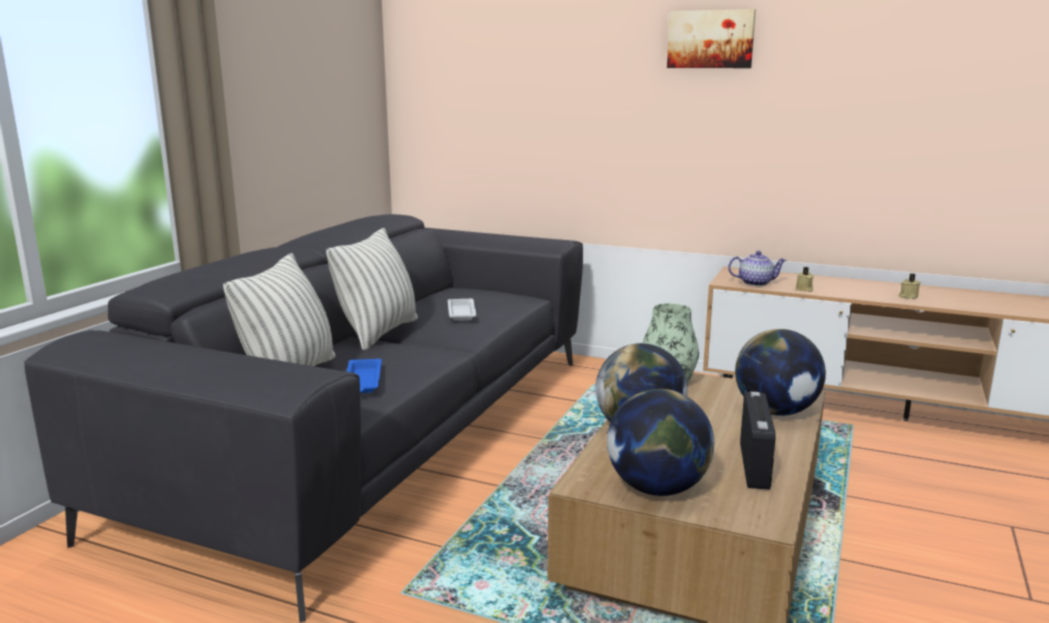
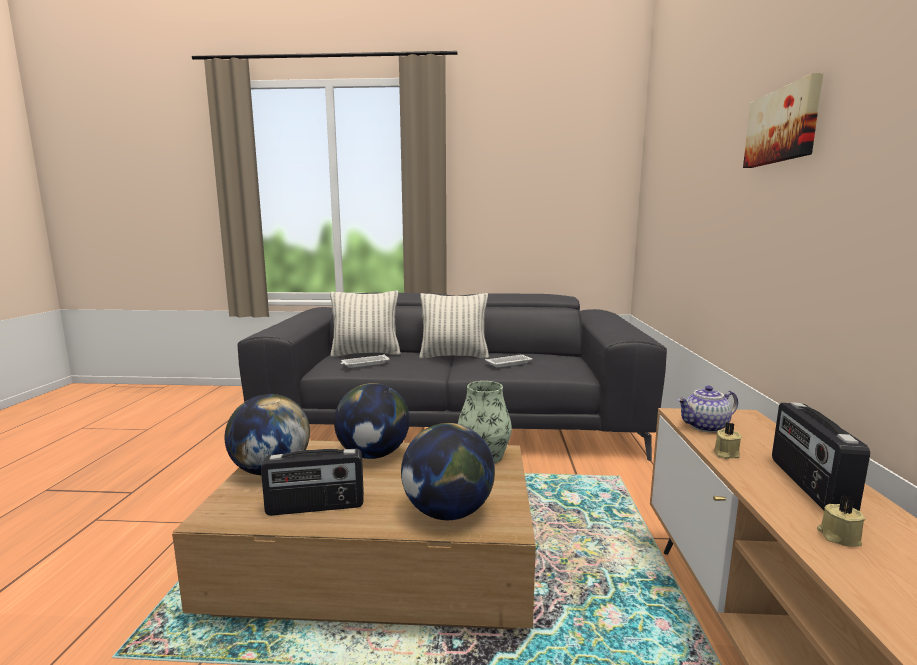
camera: 70 degrees right, 5 degrees down
(363, 381) = (364, 364): blue tray -> white tray
(755, 283) = (705, 427): teapot -> teapot turned 90 degrees clockwise
(849, 286) = (808, 485): none -> radio

